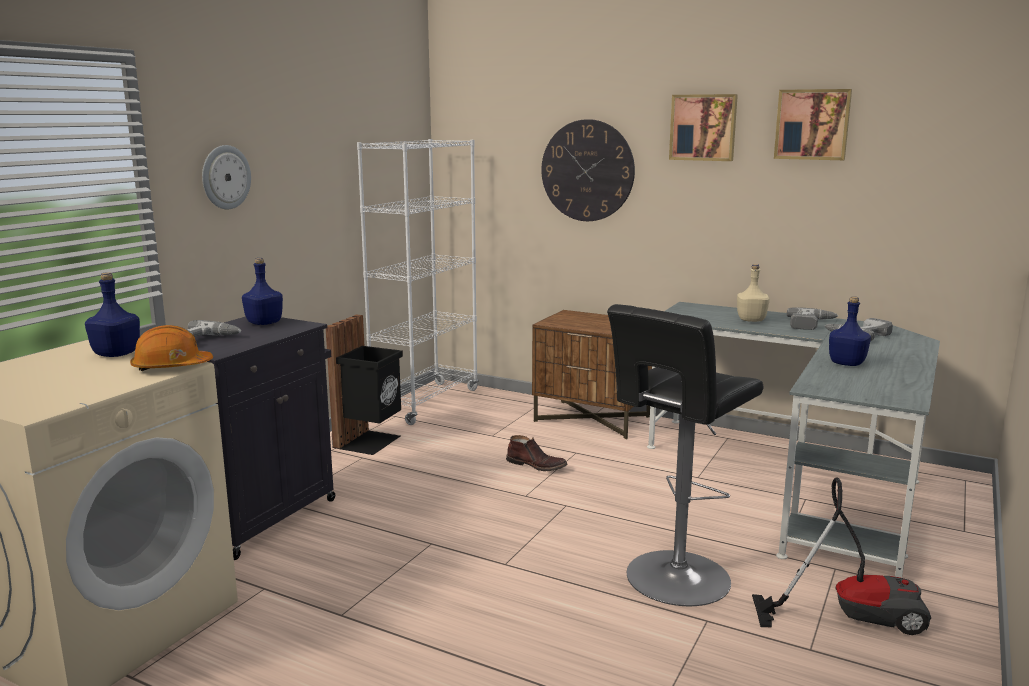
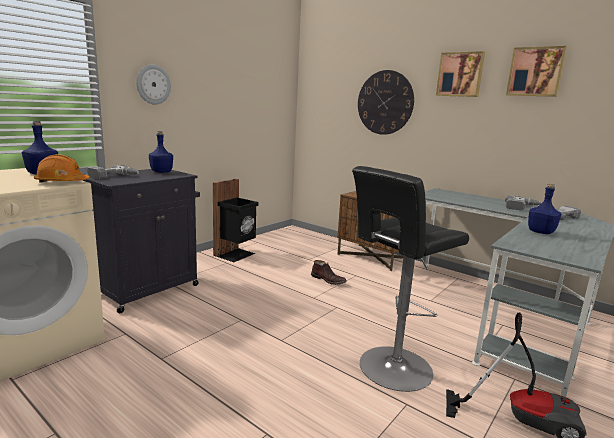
camera: 10 degrees right, 0 degrees up
(426, 403) = (278, 237): white bookcase -> none
(752, 320) = (479, 201): beige bottle -> none

